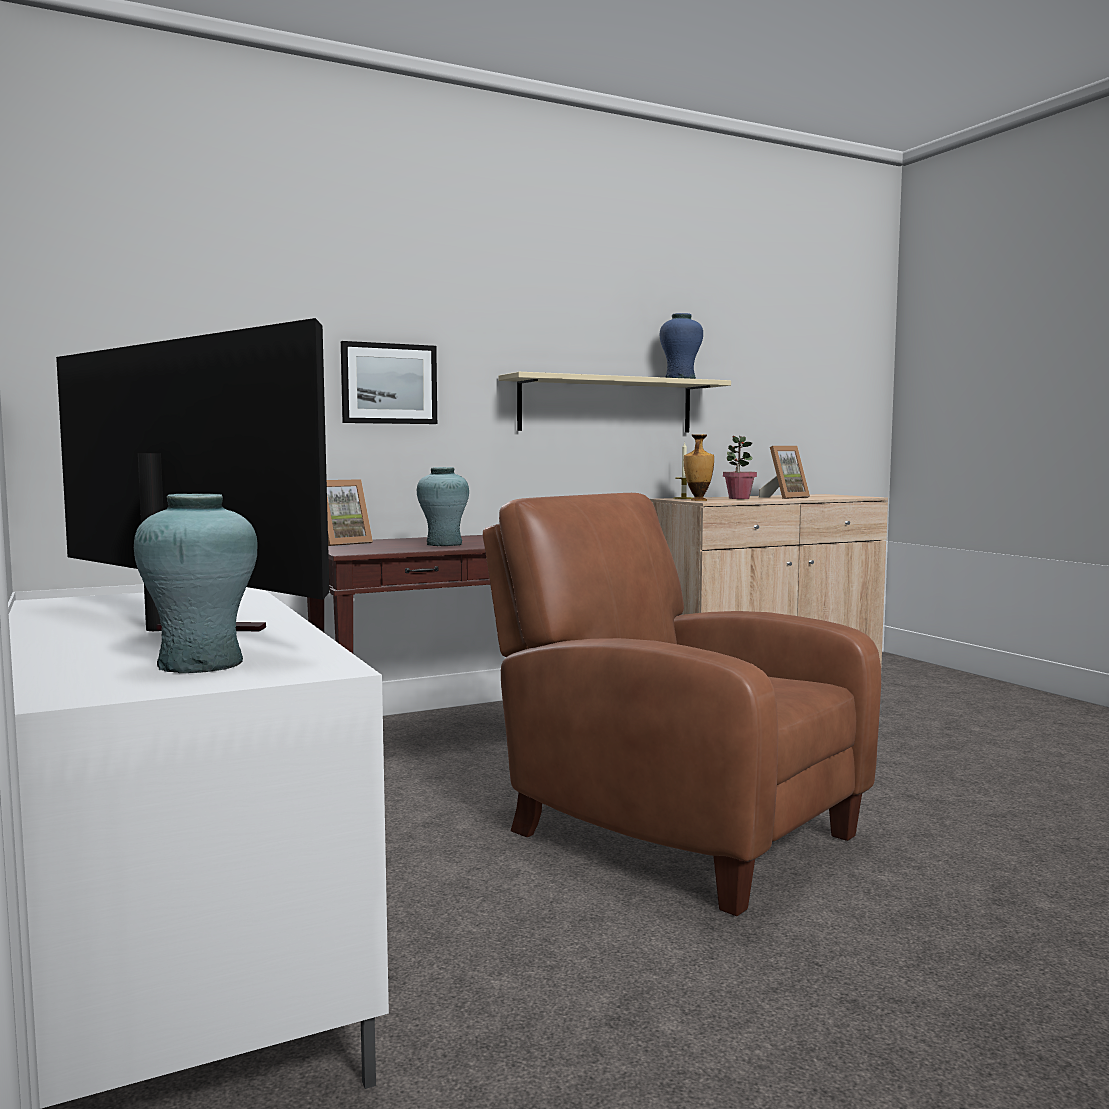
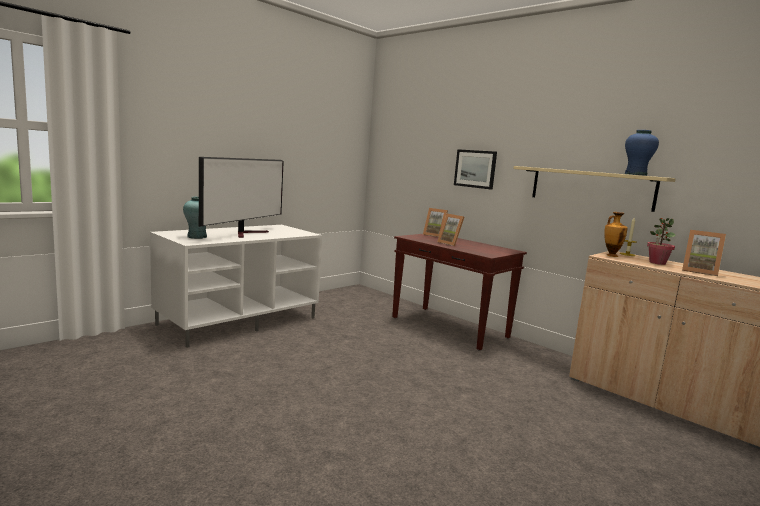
camera: 70 degrees right, 5 degrees up
(444, 544) = (451, 243): turquoise vase -> picture frame
(672, 830) = (366, 376): brown armchair -> none

